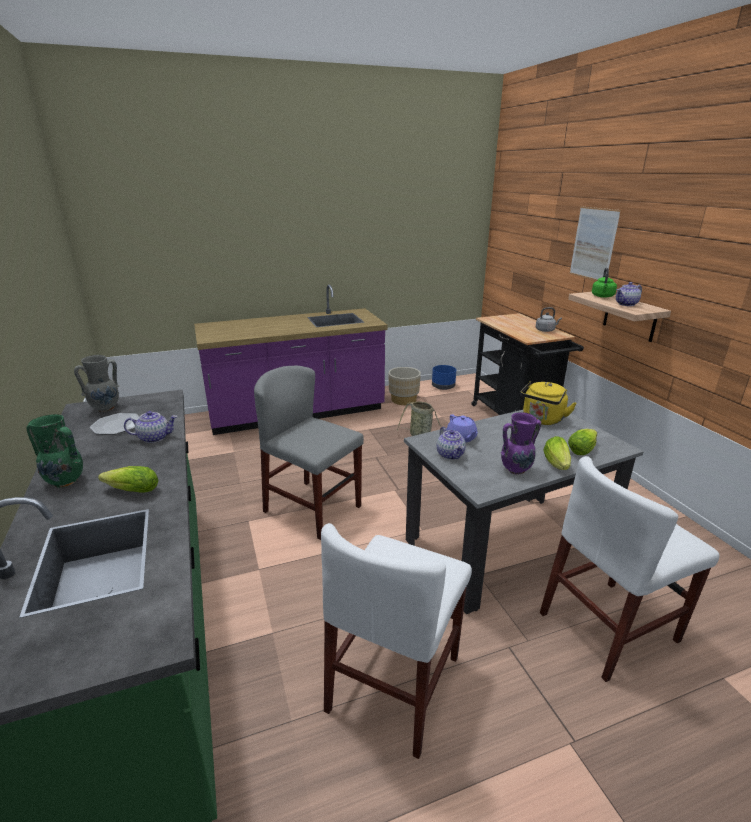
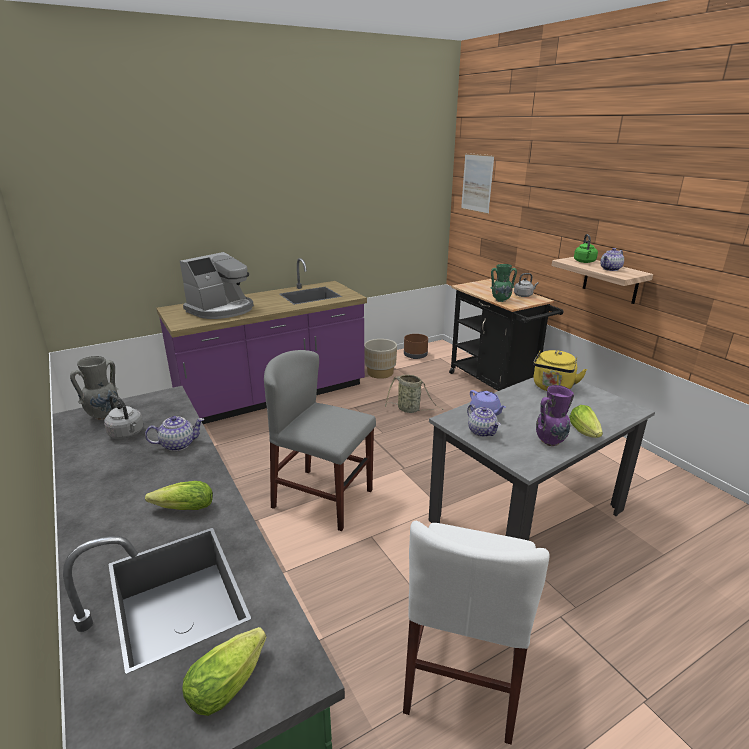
camera: 10 degrees left, 0 degrees up
(65, 481) = (99, 506): green vase -> green vase (500, 300)
(117, 425) = (127, 434): plate -> grey kettle
(249, 328) = (221, 309): none -> coffee machine
(443, 386) = (415, 355): blue planter -> brown planter
(583, 449) = (602, 414): lettuce -> lettuce (231, 680)
(593, 244) = (569, 210): picture -> picture (477, 183)
(608, 627) = (642, 582): white chair -> none

